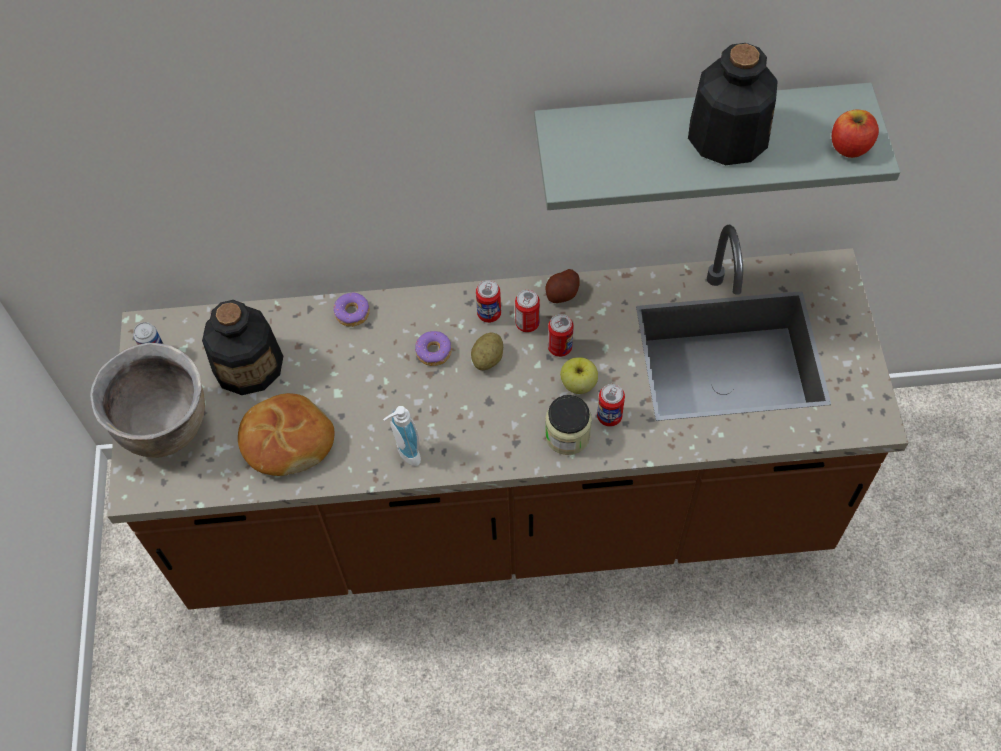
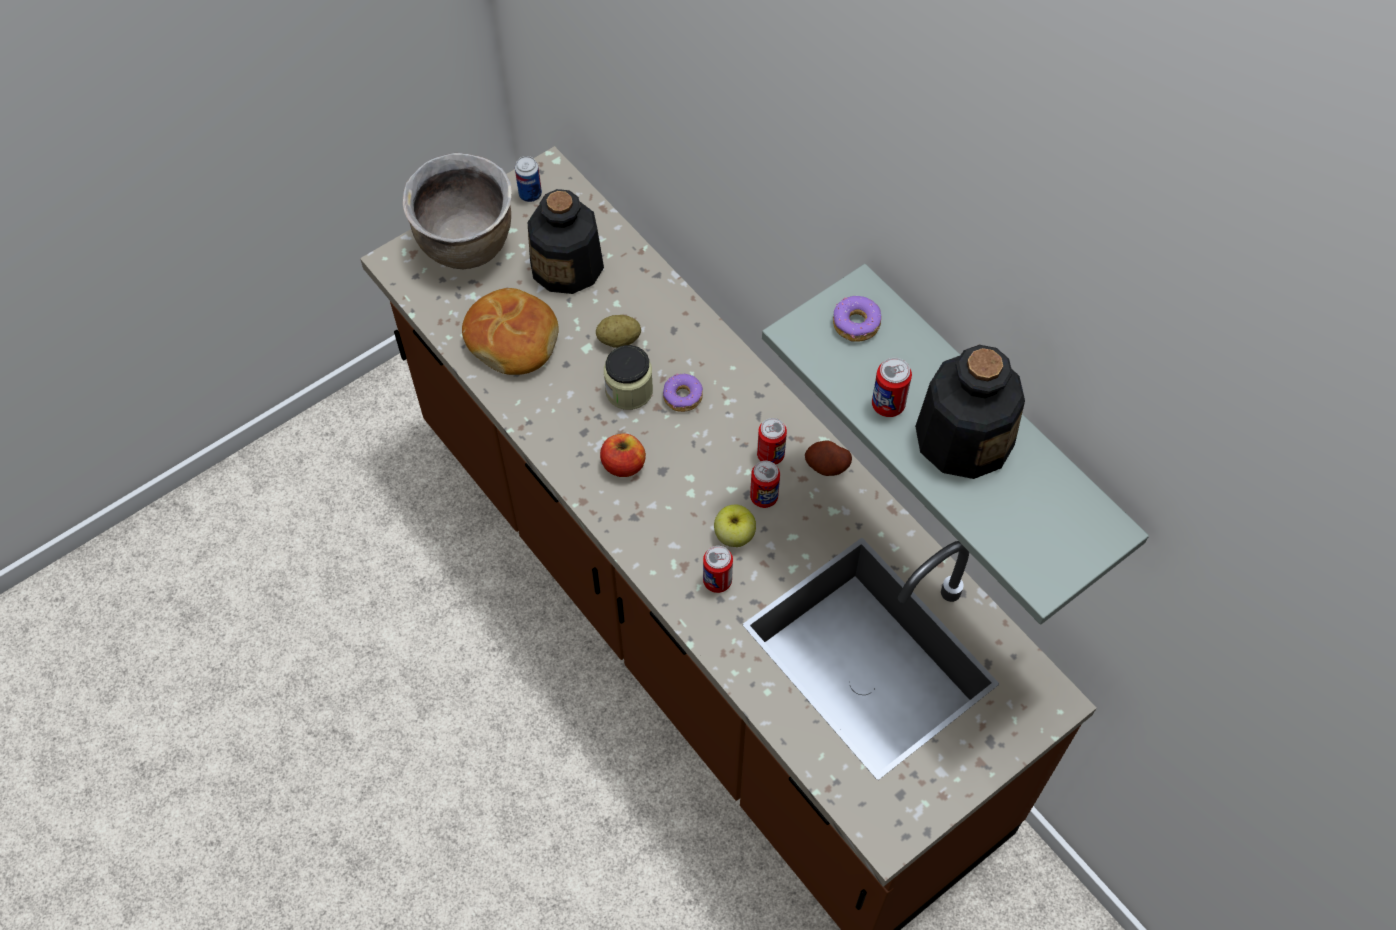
camera: 55 degrees right, 0 degrees up
(352, 313) = (676, 310): donut -> donut (856, 324)
(404, 454) = (561, 435): soap dispenser -> none
(487, 359) = (707, 444): potato -> potato (619, 340)
(489, 314) = (757, 417): can -> can (888, 405)
(567, 435) = (671, 556): jar -> jar (629, 390)
(849, 146) = (1038, 554): apple -> apple (623, 465)

